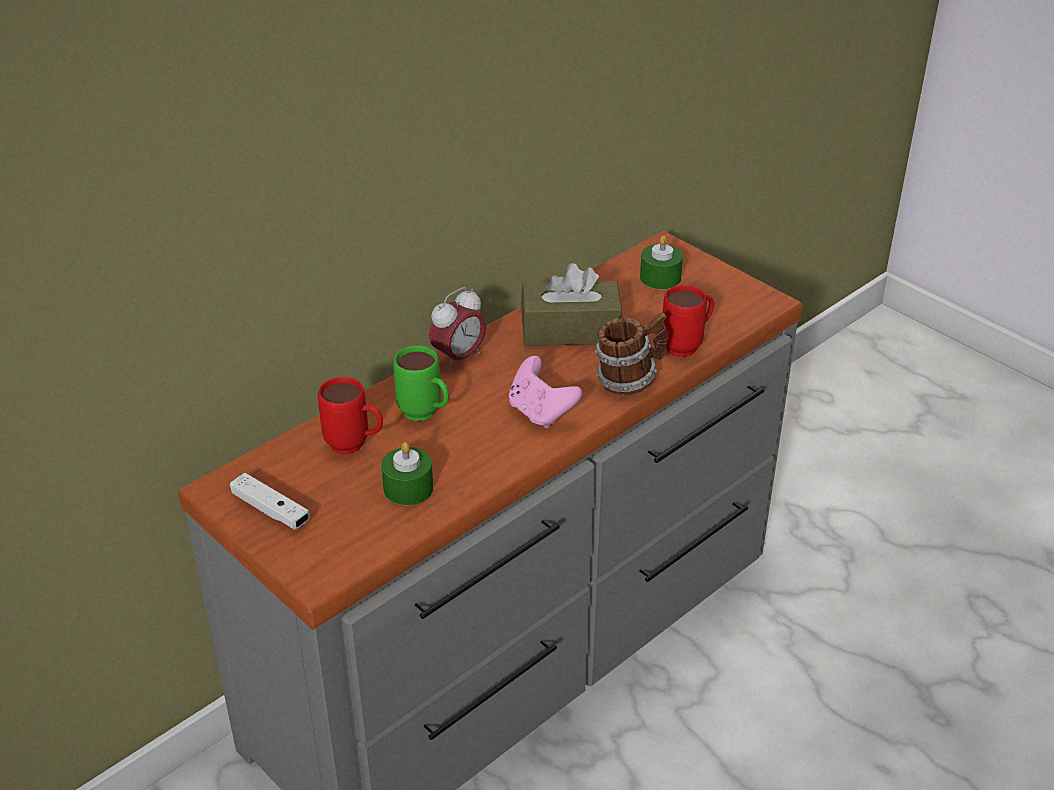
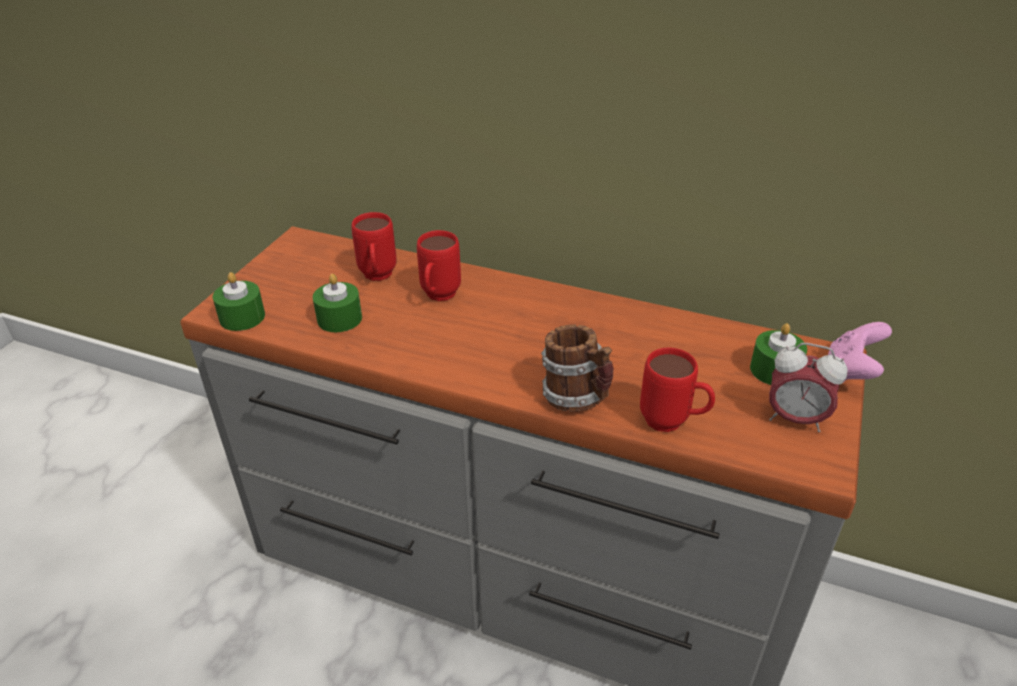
camera: 65 degrees right, 0 degrees up
(270, 510) = (284, 267): white game controller -> none
(348, 558) = (242, 317): none -> green candle
(425, 416) = (438, 298): green mug -> red mug
(458, 357) = (529, 290): alarm clock -> alarm clock (795, 419)
(540, 412) = (485, 357): pink game controller -> pink game controller (849, 373)
(570, 330) = (625, 338): brown tissue box -> none

